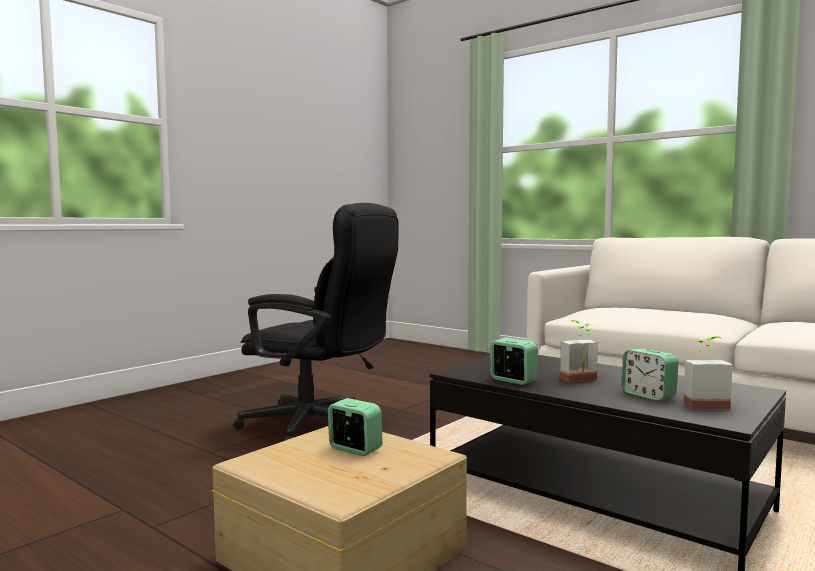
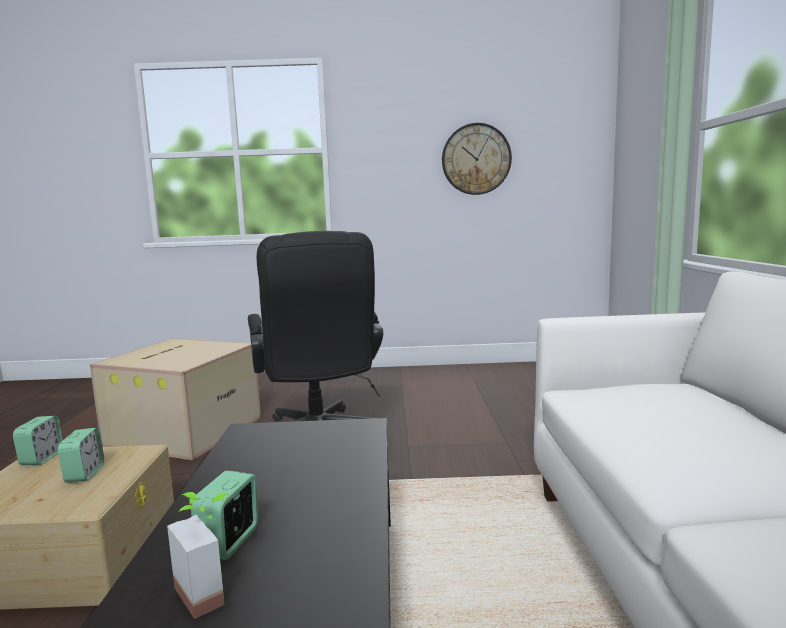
camera: 50 degrees right, 5 degrees up
(150, 463) = (185, 430): none -> cardboard box
(300, 154) = (476, 159): none -> wall clock
(513, 380) = (234, 459): alarm clock -> alarm clock (42, 458)
(582, 381) = (271, 488): potted plant -> none

